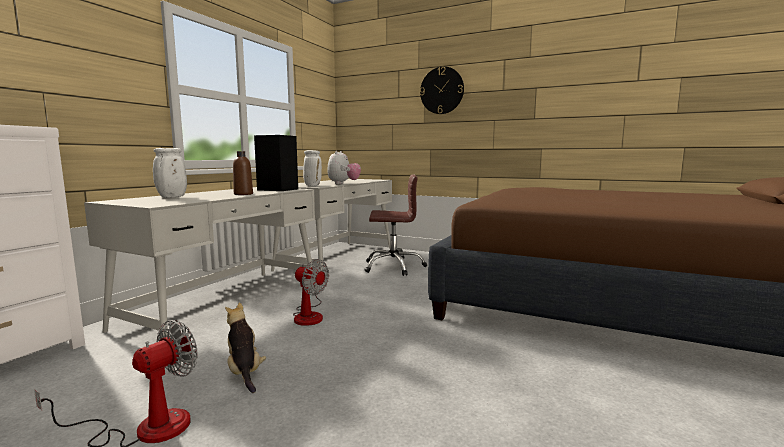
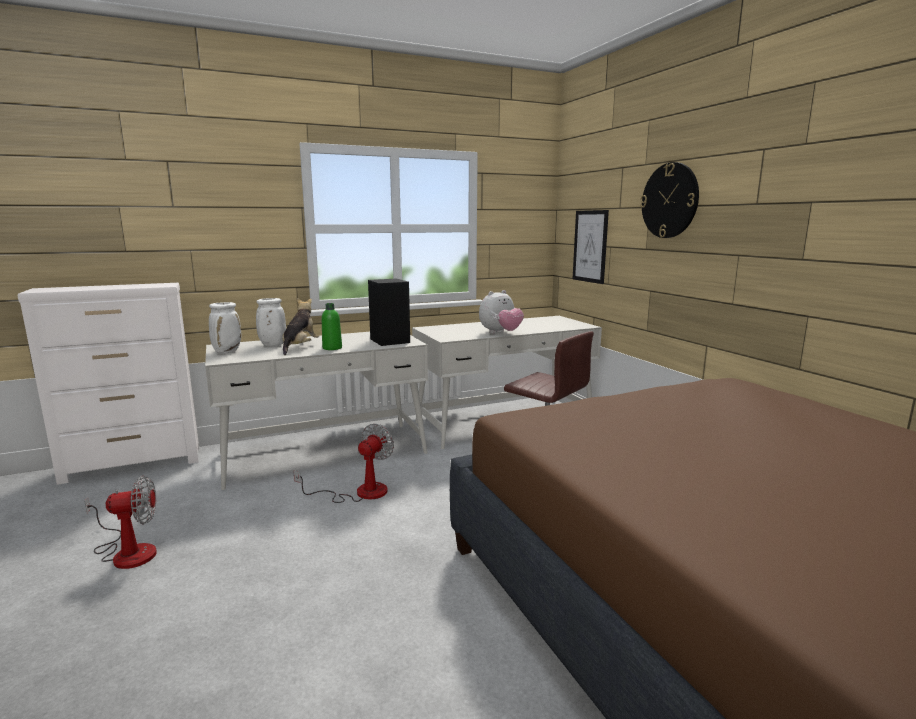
camera: 40 degrees right, 5 degrees up
(243, 194) = (332, 348): brown bottle -> green bottle
(244, 371) = (232, 533): plush toy -> plush toy (300, 347)
(309, 315) = (360, 493): fan -> fan turned 135 degrees counterclockwise
(312, 186) = (449, 335): white vase -> white vase (227, 351)
(374, 125) = (590, 246): none -> picture

